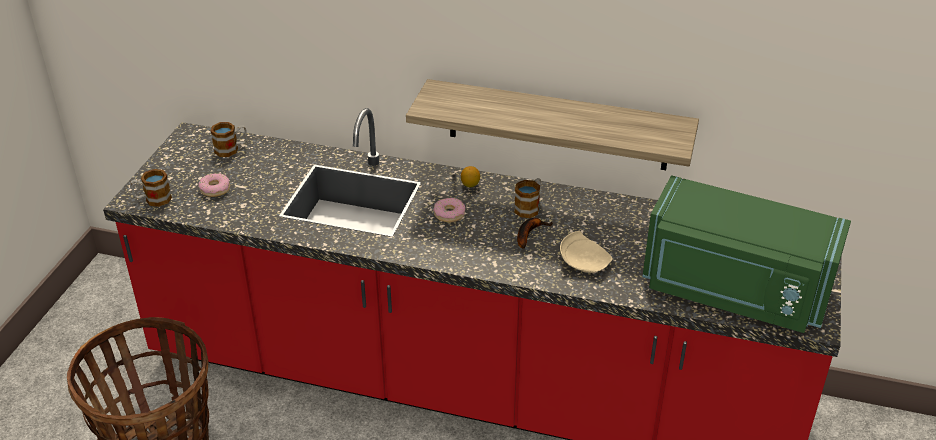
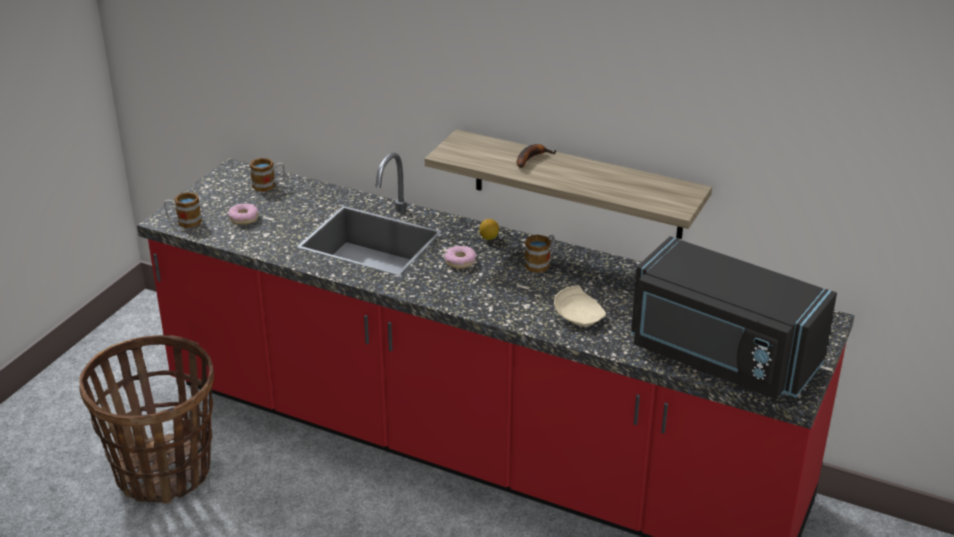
camera: 10 degrees right, 5 degrees down
(529, 234) = (533, 286): banana -> banana (531, 158)
(733, 291) = (721, 357): green microwave -> black microwave

